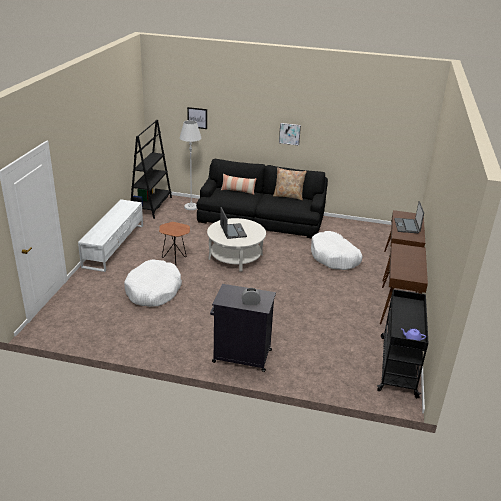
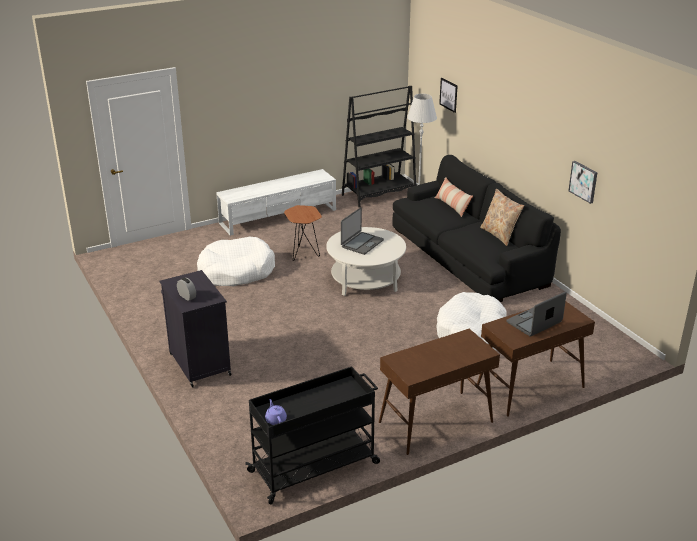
camera: 50 degrees right, 0 degrees up
(289, 133) = (530, 146): picture -> picture (584, 181)

